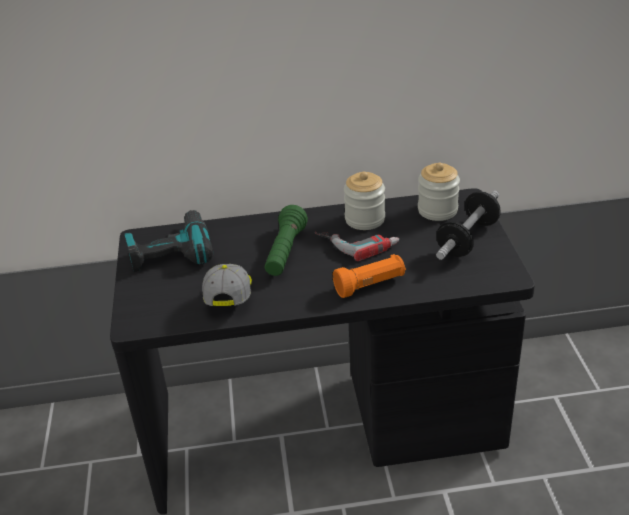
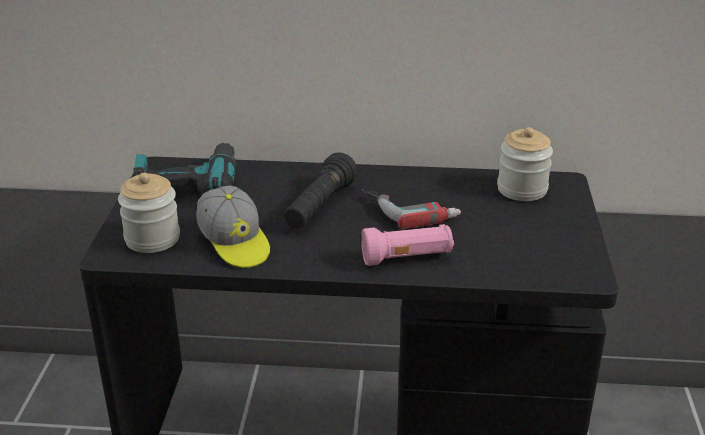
camera: 10 degrees right, 5 degrees down
(229, 296) = (234, 243): cap -> cap turned 135 degrees clockwise
(285, 252) = (320, 207): green flashlight -> black flashlight
(364, 219) = (429, 186): jar -> jar (152, 239)
(370, 285) = (407, 258): orange flashlight -> pink flashlight
(468, 239) = (548, 226): dumbbell -> none

